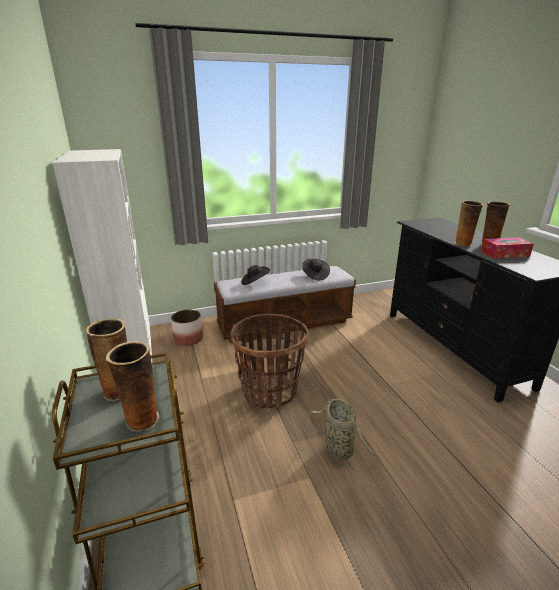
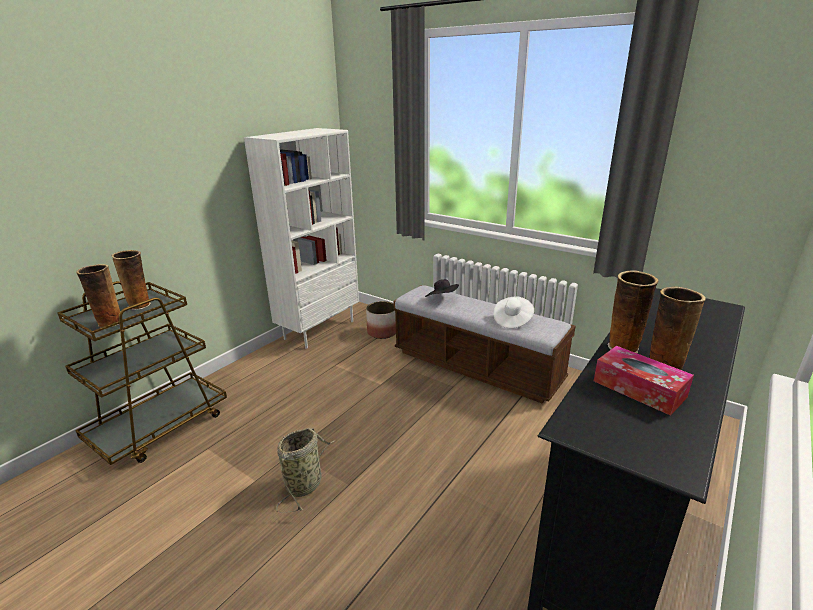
camera: 55 degrees right, 0 degrees up
(270, 391) = (352, 408): basket -> none
(315, 275) = (512, 320): black hat -> white hat

